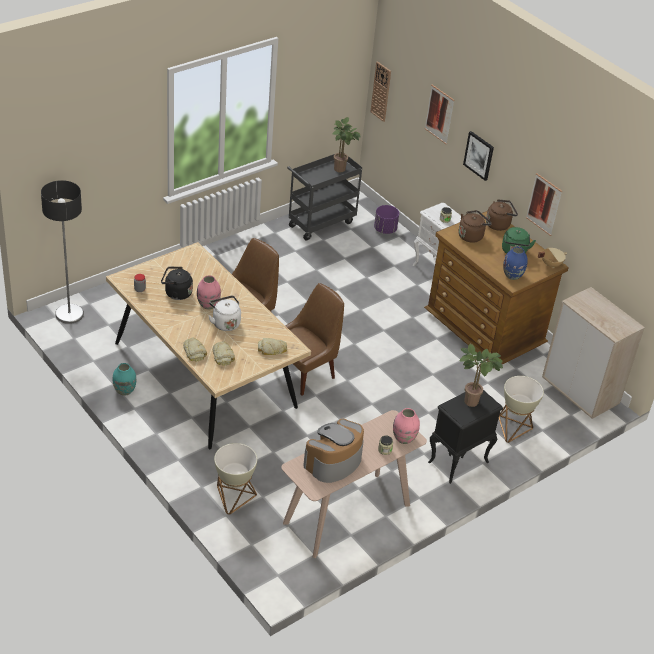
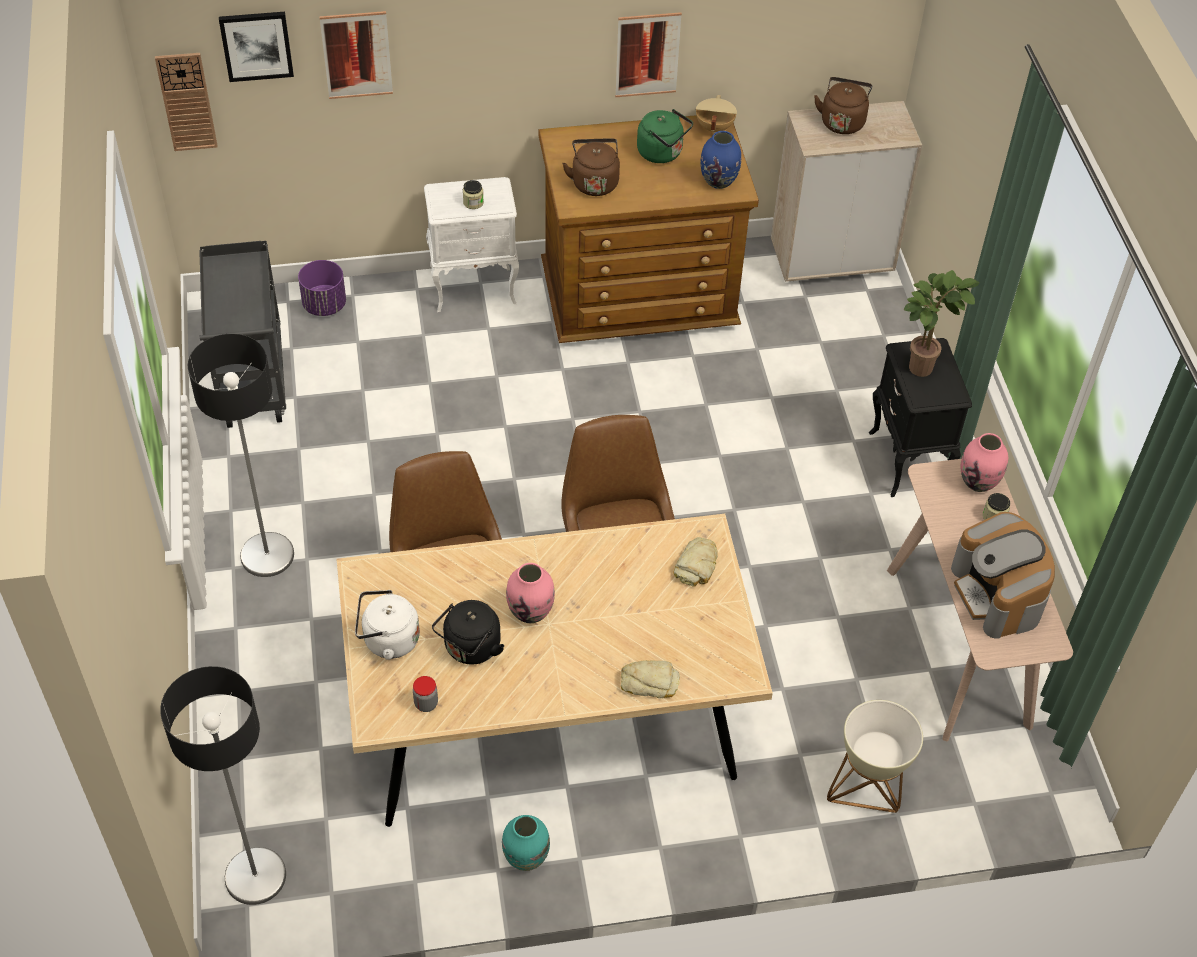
camera: 60 degrees left, 10 degrees up
(223, 356) = (680, 643): bread -> none
(225, 323) = (593, 606): white kettle -> white kettle (387, 640)
(230, 262) = (267, 555): none -> floor lamp
(341, 170) = (240, 273): potted plant -> none
(479, 155) = (477, 66): picture -> picture (256, 45)
(499, 224) = (584, 138): brown kettle -> brown kettle (842, 121)
(513, 429) = (867, 365): planter -> none

